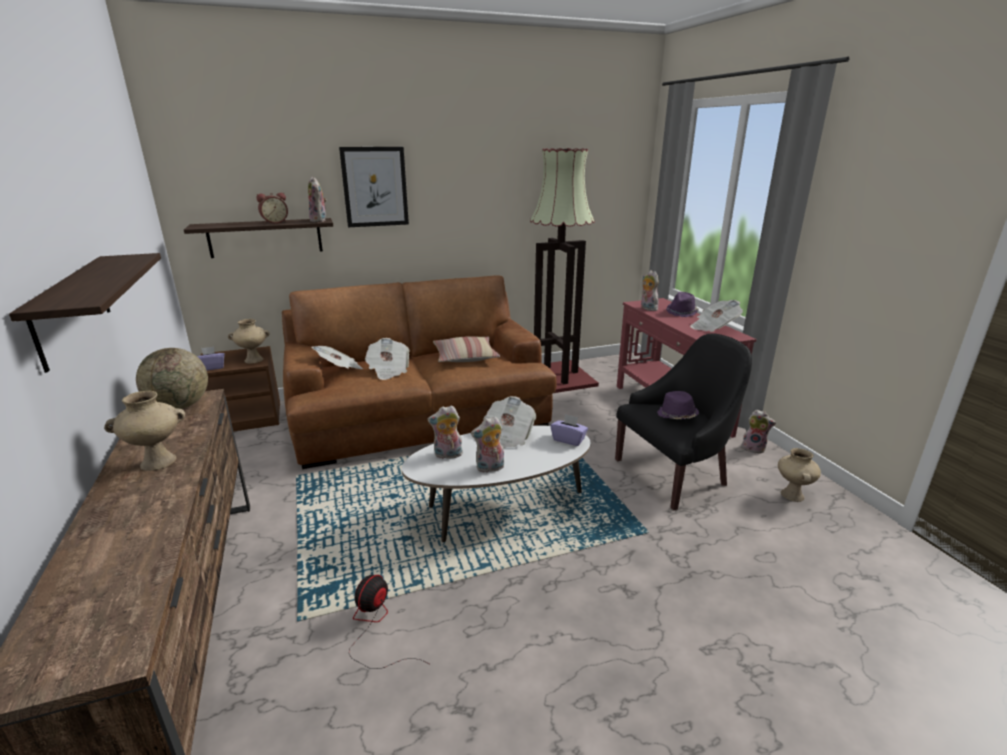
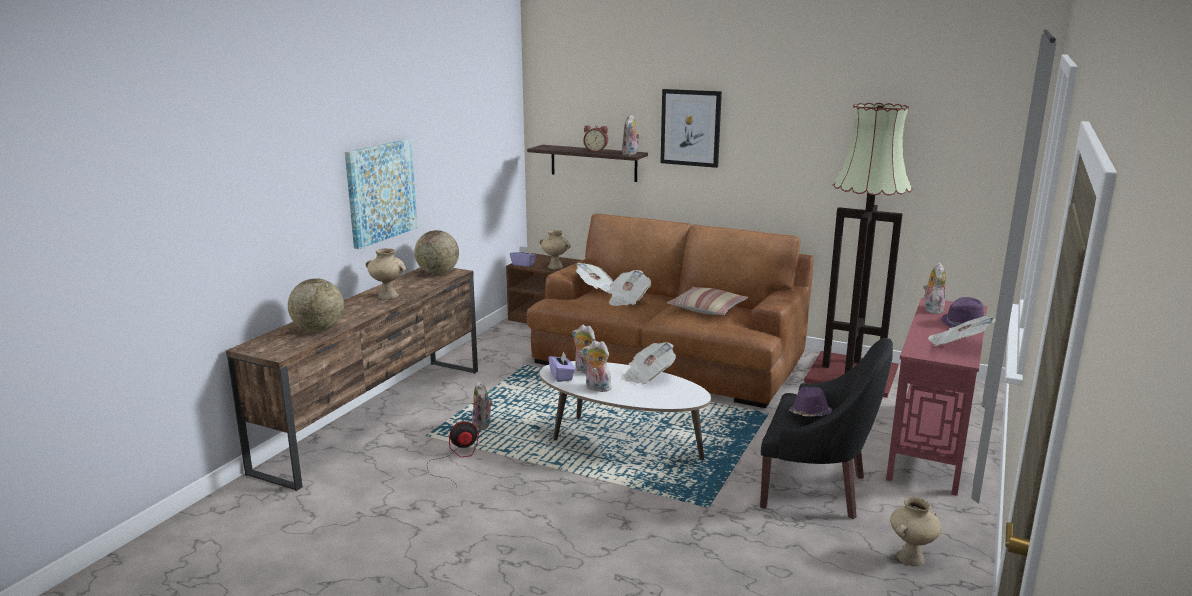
camera: 45 degrees right, 5 degrees down
(72, 309) = (381, 192): shelf -> picture
(126, 568) = (318, 330): none -> globe
(568, 439) = (688, 396): purple tissue box -> purple tissue box (561, 376)
(754, 448) = (957, 512): plush toy -> plush toy (483, 425)

